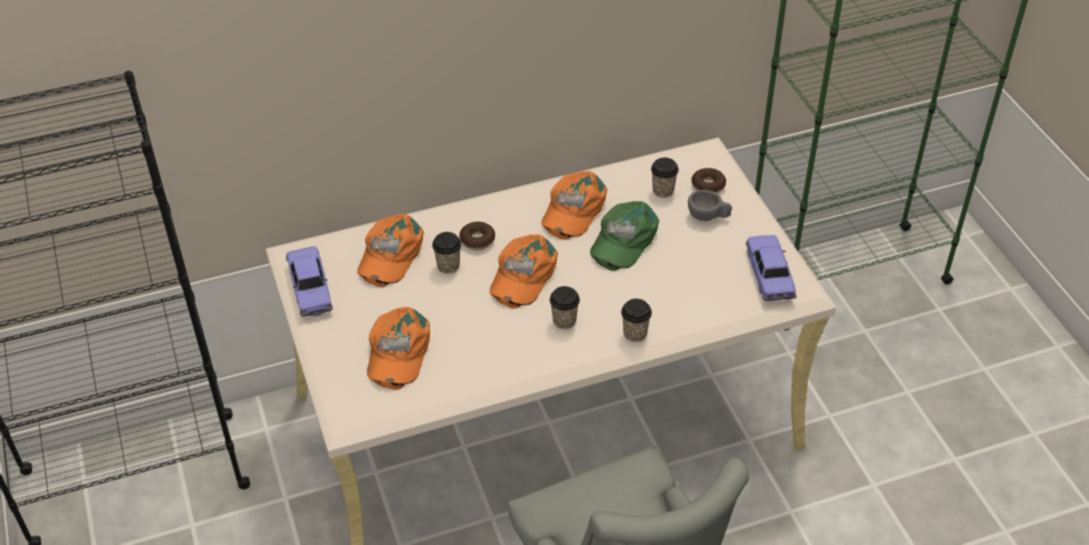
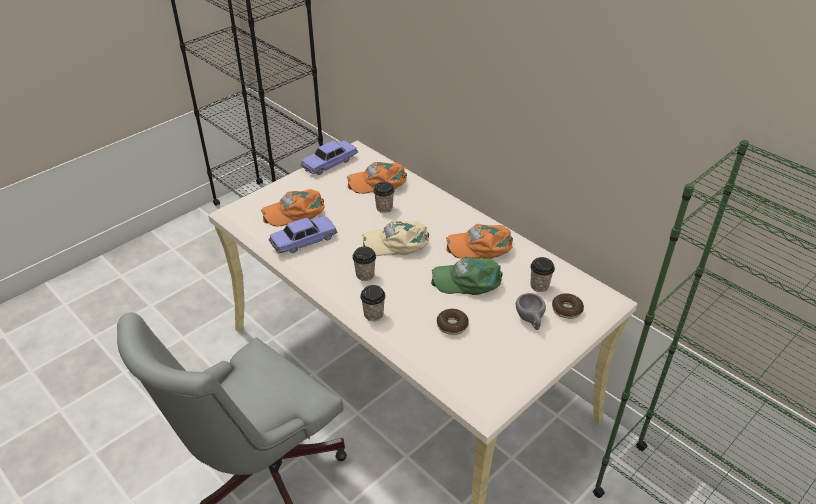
camera: 65 degrees right, 5 degrees down
(477, 240) = (417, 212): donut -> donut (452, 325)
(522, 275) = (397, 242): orange cap -> beige cap
(769, 275) = (488, 376): toy car -> toy car (304, 241)

